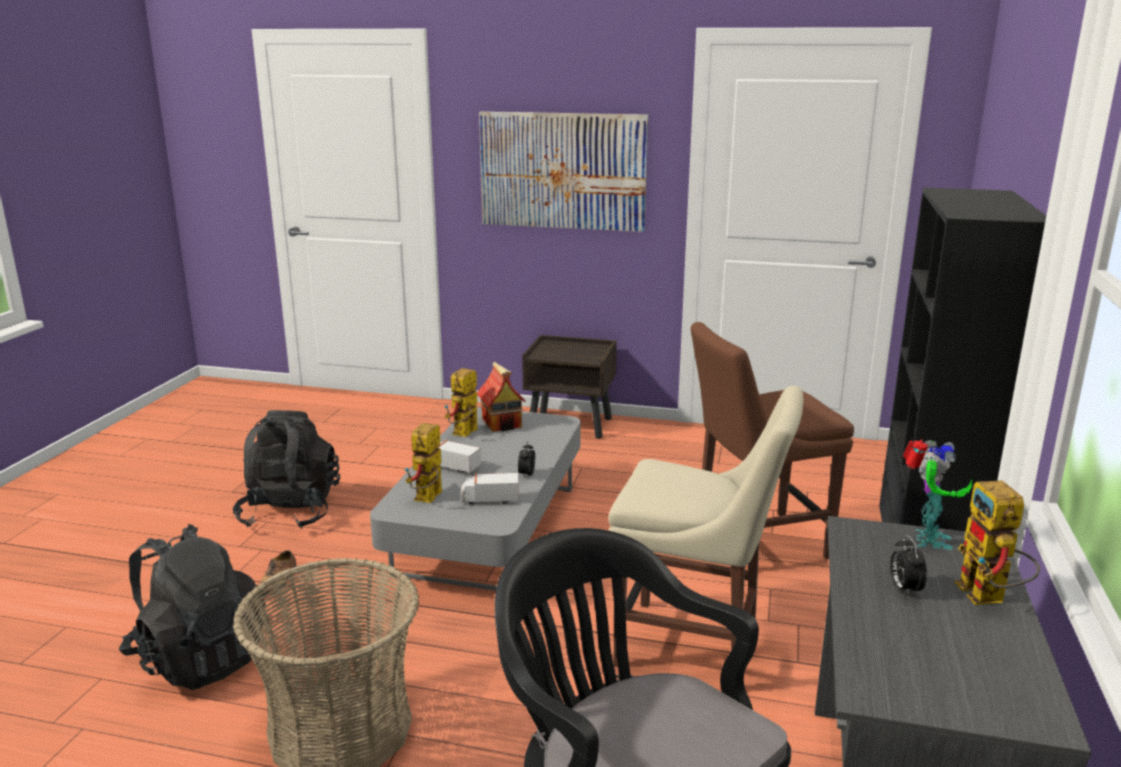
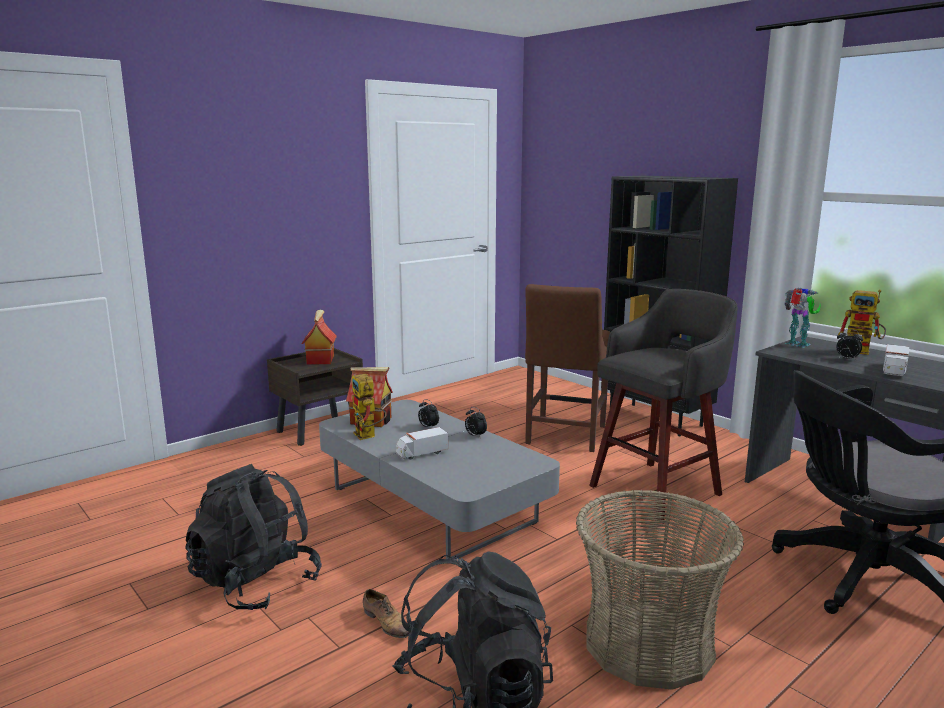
camera: 55 degrees left, 5 degrees down
(428, 499) = (466, 474): toy robot -> none
(489, 500) = (498, 456): toy truck -> toy truck (894, 371)
(519, 449) = (428, 427): none -> alarm clock
(562, 171) = (272, 202): picture -> none
(579, 350) = (320, 360): none -> toy house
(695, 647) = (658, 489): beige chair -> grey stool

